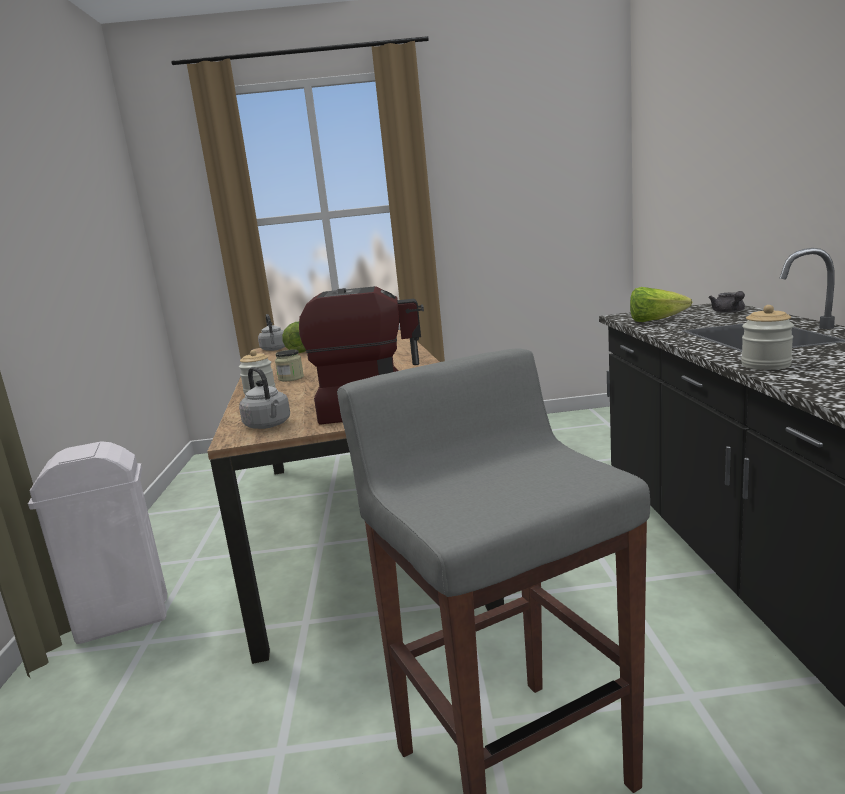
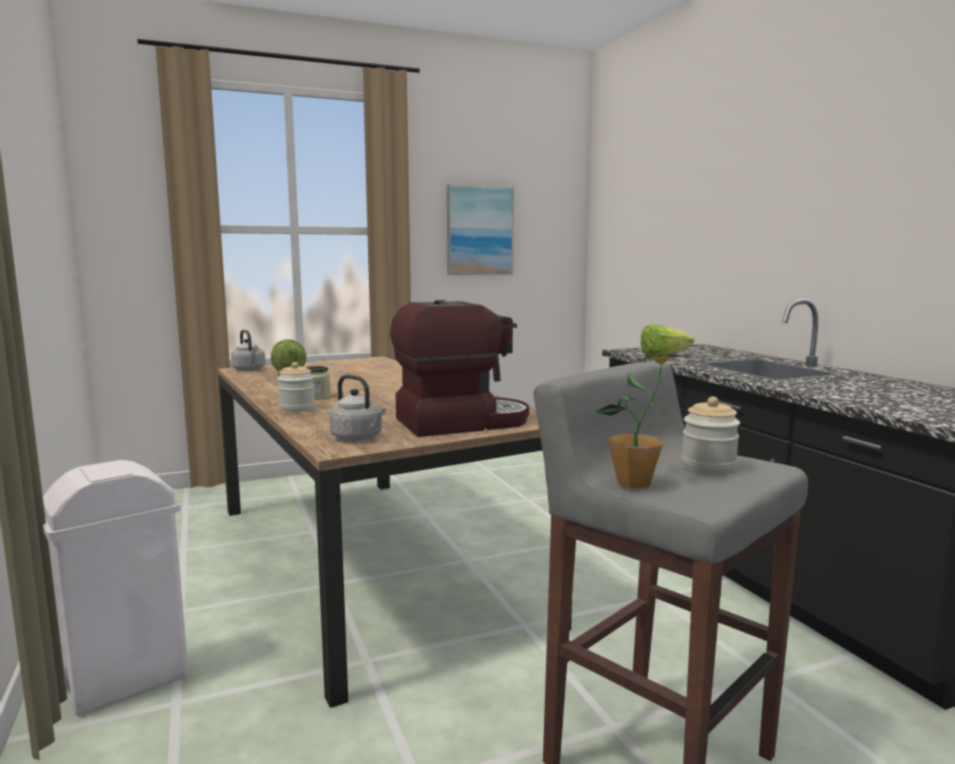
camera: 20 degrees left, 5 degrees down
(417, 494) = (634, 483): none -> potted plant
(507, 194) = (479, 230): none -> picture
(729, 312) = (716, 351): grey teapot -> none
(765, 365) = (805, 389): jar -> jar (708, 467)

